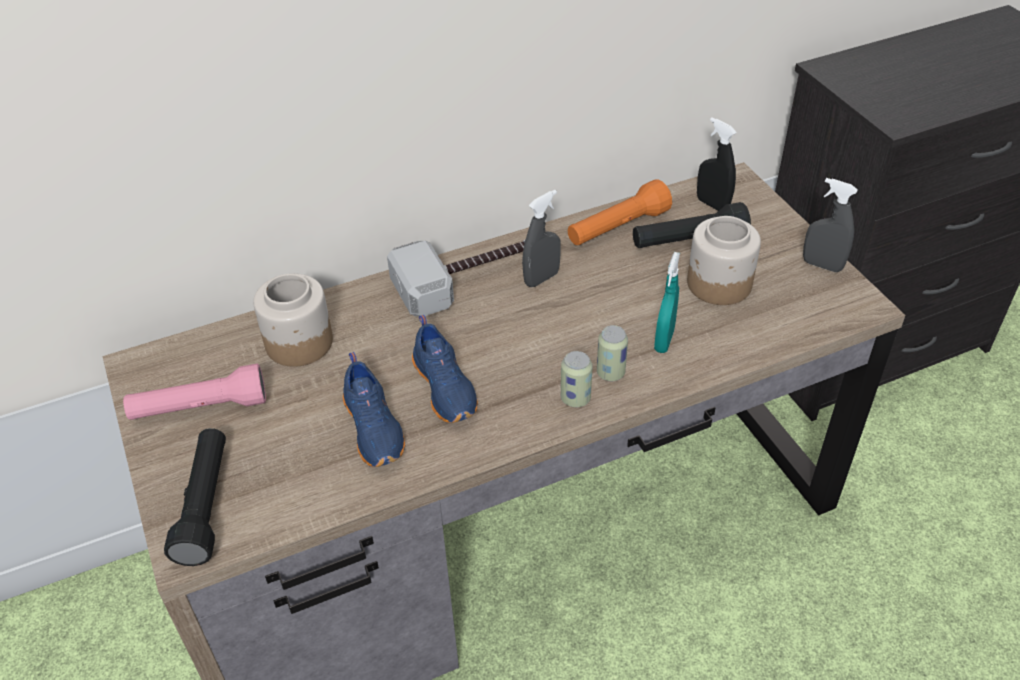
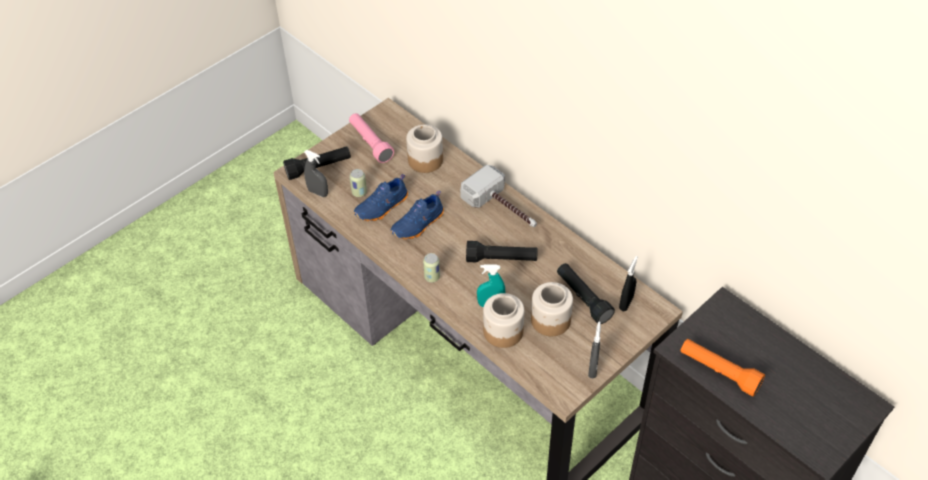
camera: 70 degrees right, 5 degrees up
(541, 278) = (517, 239): grey spray bottle -> grey spray bottle (318, 192)
(575, 305) = (501, 259): none -> black flashlight
(610, 372) = (456, 287): can -> can (359, 192)
(617, 228) = (578, 262): orange flashlight -> orange flashlight (718, 372)
(725, 339) = (503, 331): none -> jar

